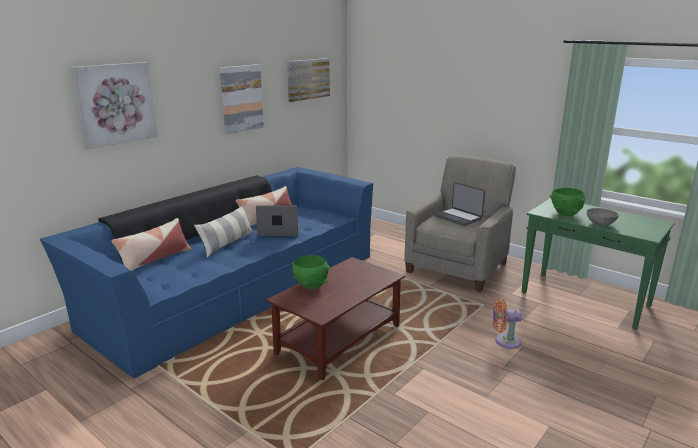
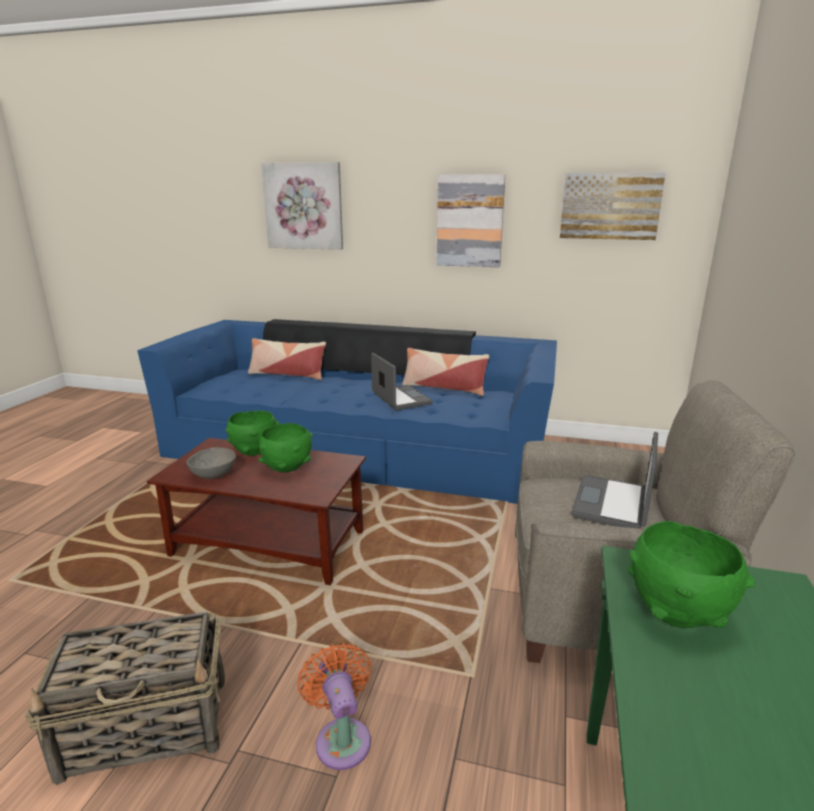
camera: 65 degrees right, 0 degrees up
(227, 244) = (343, 387): pillow -> none
(347, 279) = (287, 468): none -> green bowl
(479, 393) = (148, 727): none -> basket
(601, 224) = (676, 704): grey bowl -> grey bowl (213, 475)

